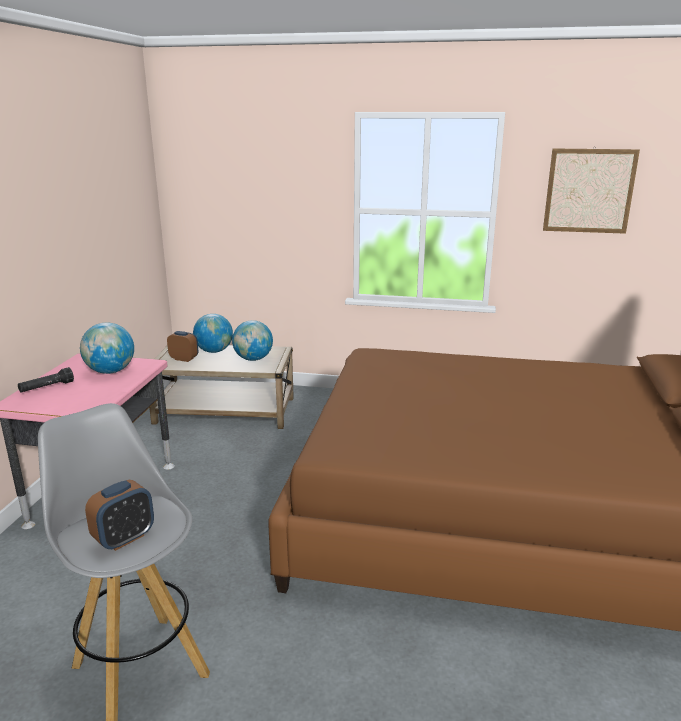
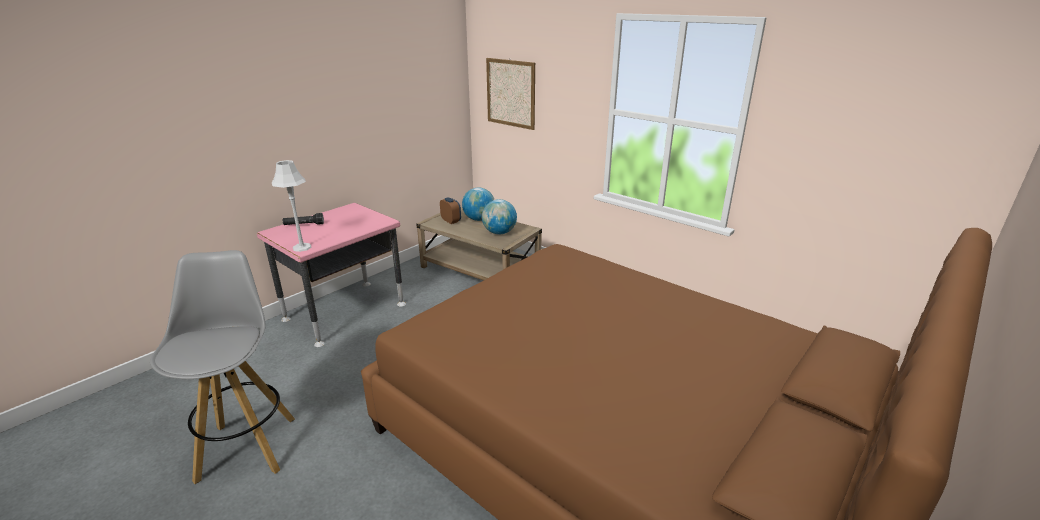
camera: 30 degrees right, 5 degrees up
(83, 409) = (302, 247): none -> grey table lamp
(110, 371) = (354, 222): globe -> none
(124, 538) = (200, 353): alarm clock -> none
(589, 190) = (856, 116): picture -> picture (511, 92)

